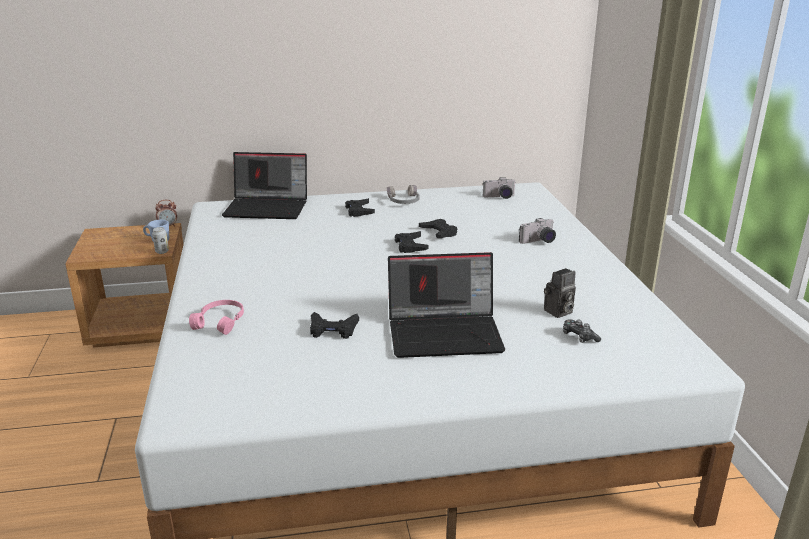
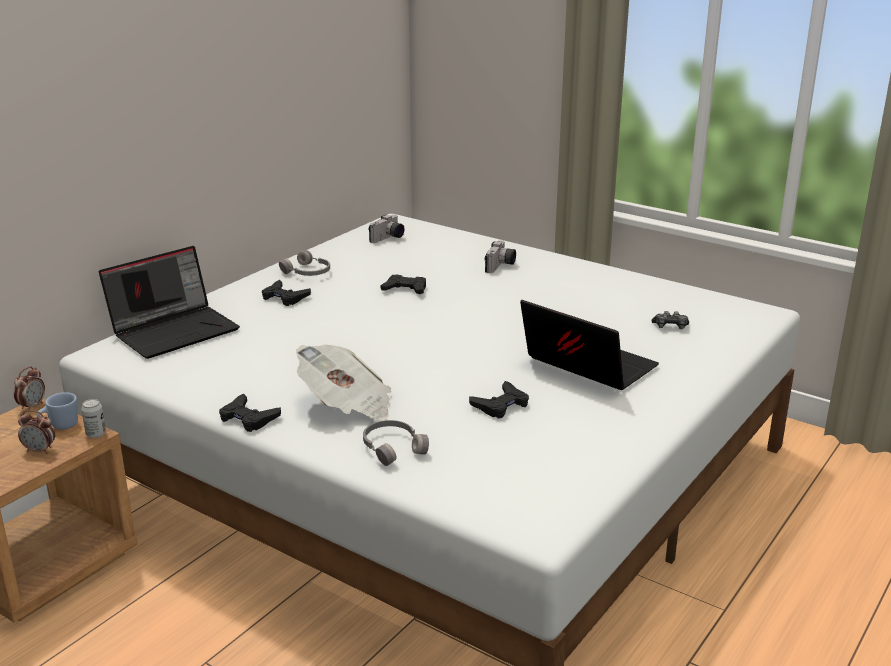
camera: 45 degrees left, 0 degrees up
(128, 248) = (40, 450): none -> alarm clock
(221, 322) = (393, 448): pink headphones -> grey headphones
(254, 286) = (347, 405): none -> newspaper
(410, 246) = (407, 311): black game controller -> black game controller (248, 418)
(446, 333) = (585, 366): laptop -> laptop turned 90 degrees counterclockwise
(558, 312) = (624, 315): camera -> none

